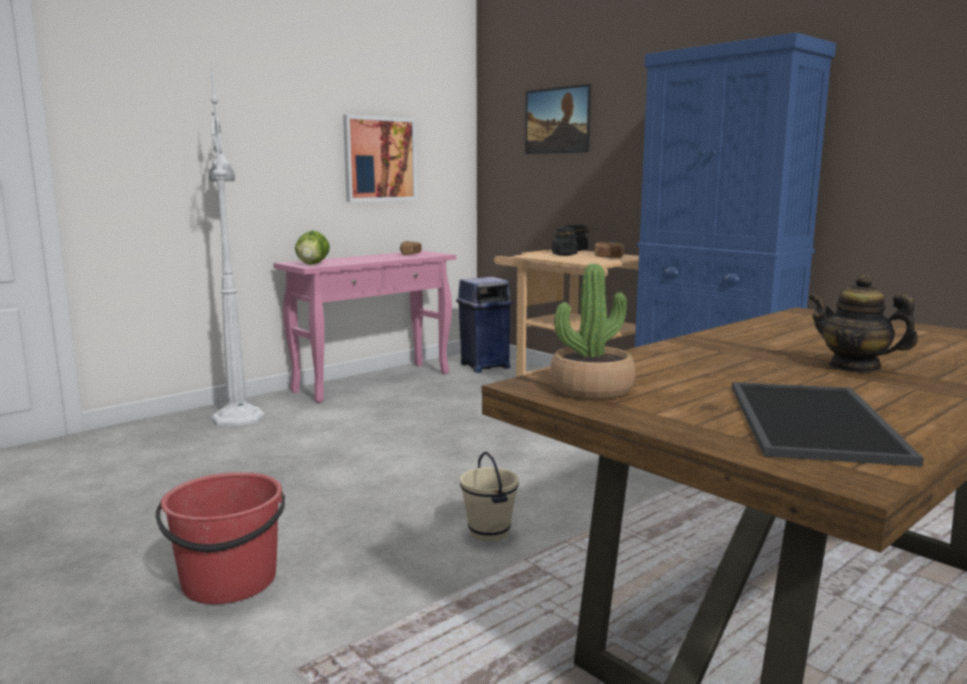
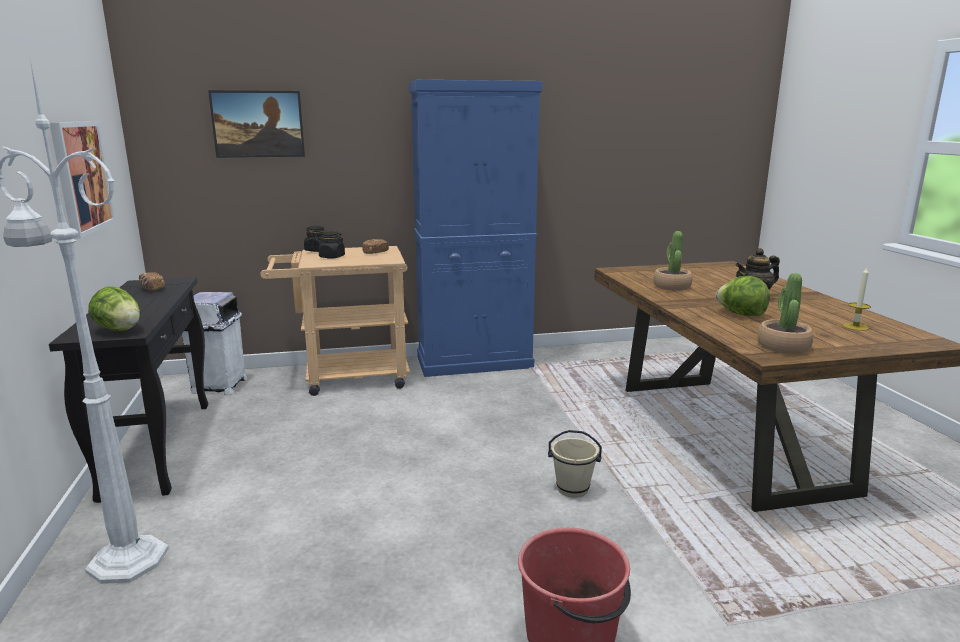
camera: 60 degrees left, 5 degrees up
(374, 382) = (159, 447): pink console table -> black console table
(484, 366) = (219, 386): blue trash can -> white trash can
(721, 366) = (741, 314): none -> lettuce
(790, 334) = (671, 286): none -> potted plant
(816, 422) = (855, 327): tray -> candle

